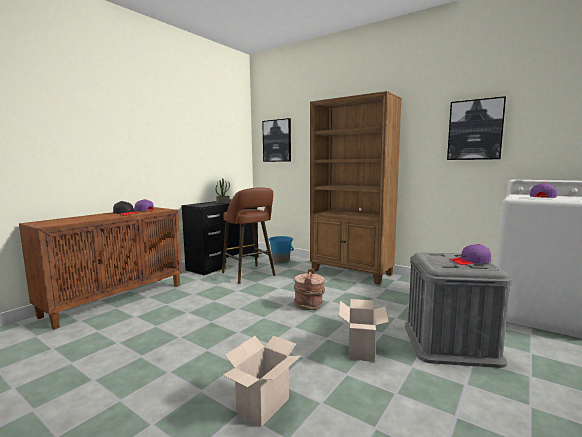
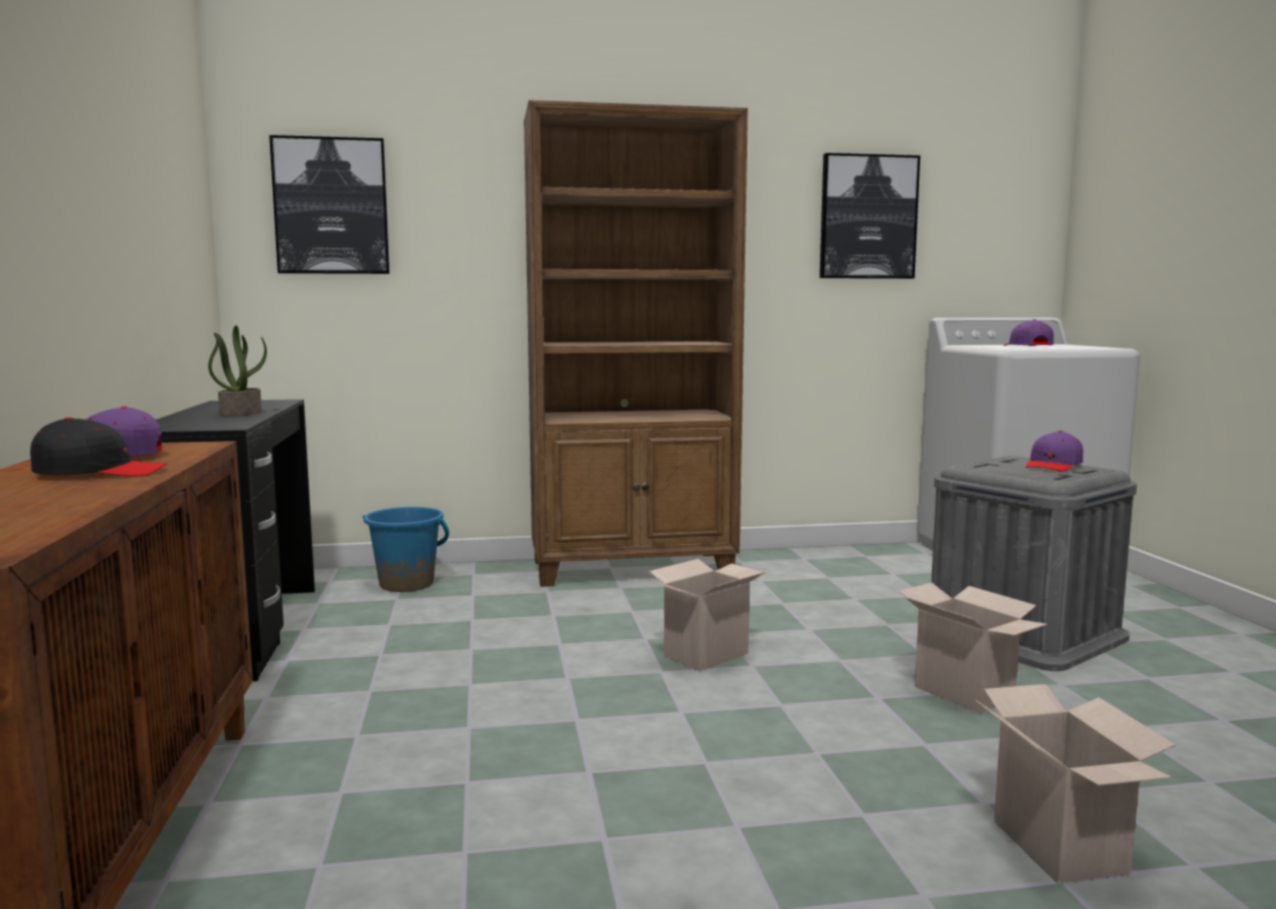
camera: 45 degrees left, 0 degrees up
(250, 275) = (406, 638): brown stool -> none
(309, 304) = (706, 654): brown bucket -> cardboard box

